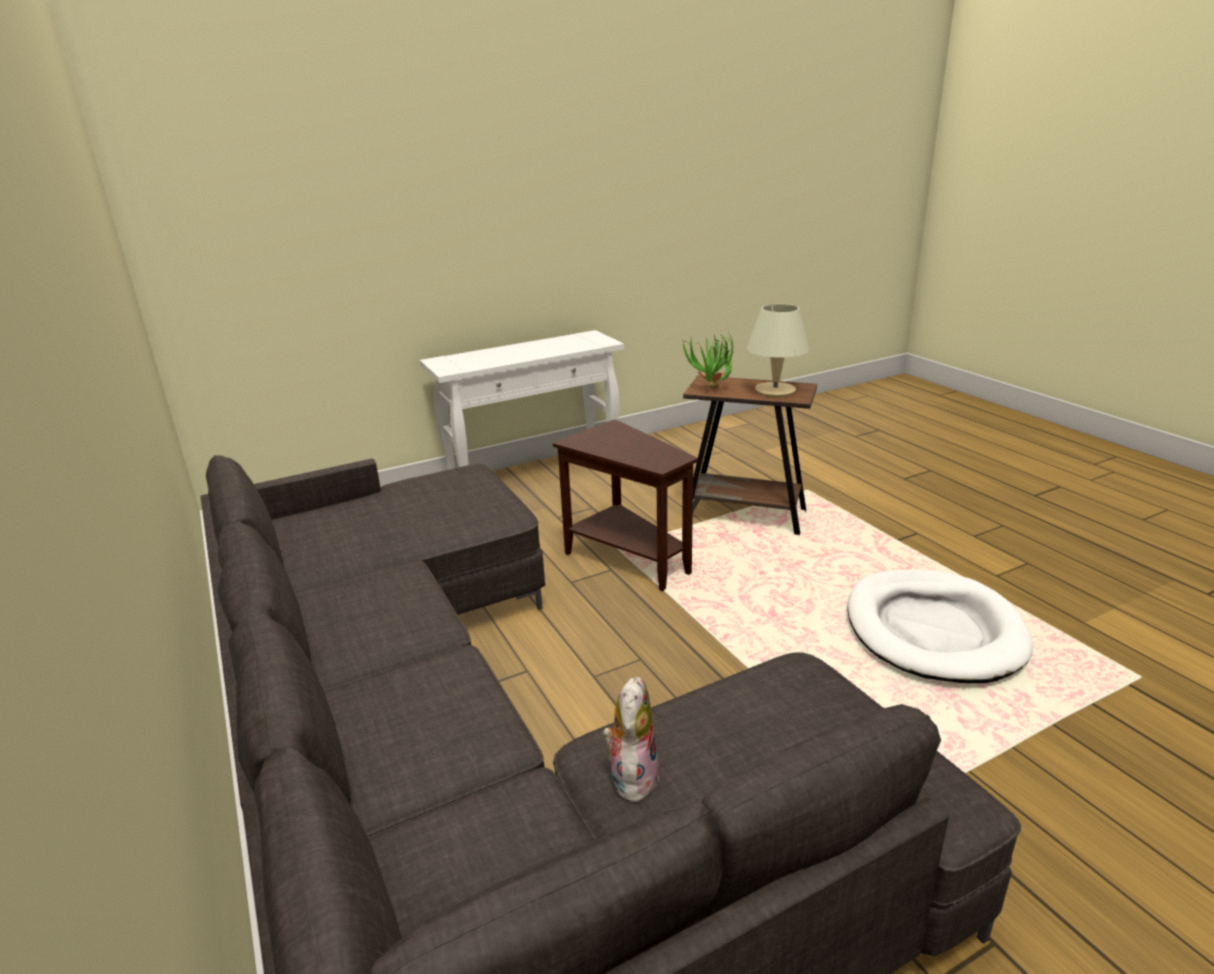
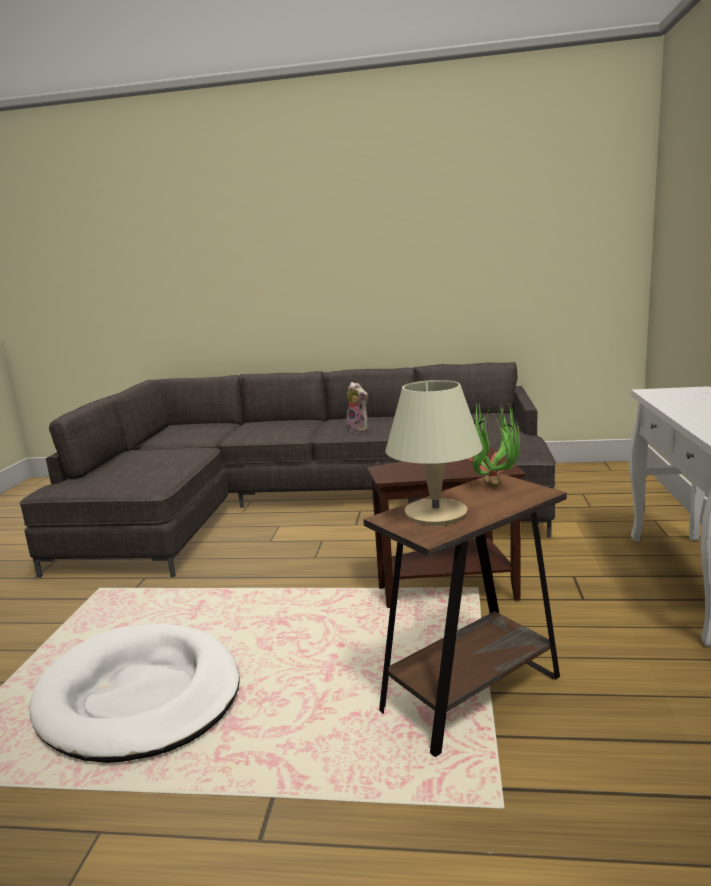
camera: 125 degrees right, 10 degrees down
(631, 776) = (180, 450): plush toy -> plush toy (359, 429)

